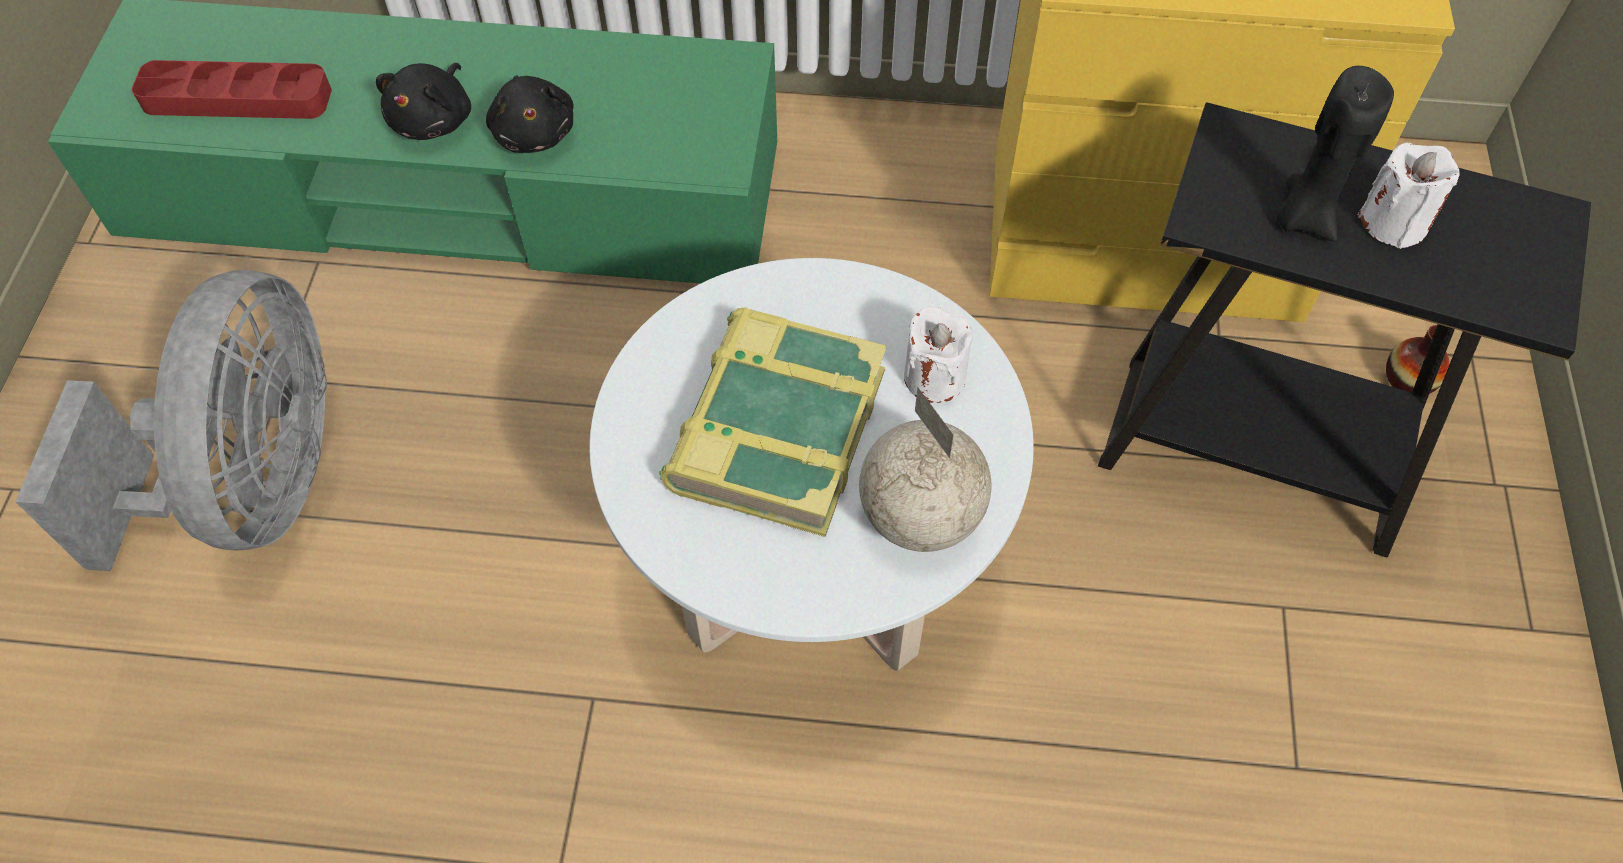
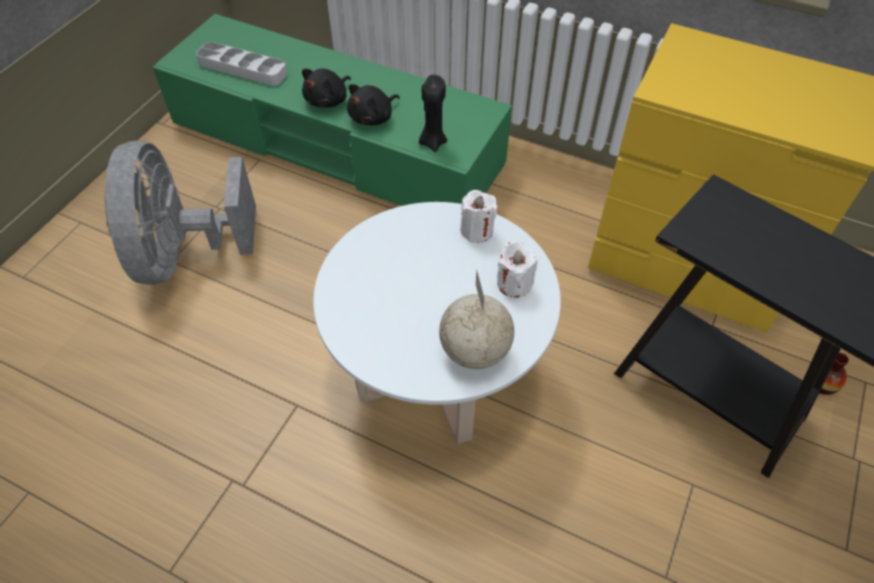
camera: 20 degrees right, 5 degrees down
(237, 98) = (242, 68): red tray -> grey tray
(256, 486) = (185, 253): grey fan -> grey fan turned 150 degrees clockwise
(535, 132) = (373, 117): black plush toy -> black plush toy turned 45 degrees clockwise
(775, 429) = (418, 284): book -> none
(1304, 217) = (745, 247): black candle -> black candle (432, 142)
(1394, 222) = (800, 265): white candle -> white candle (476, 230)

